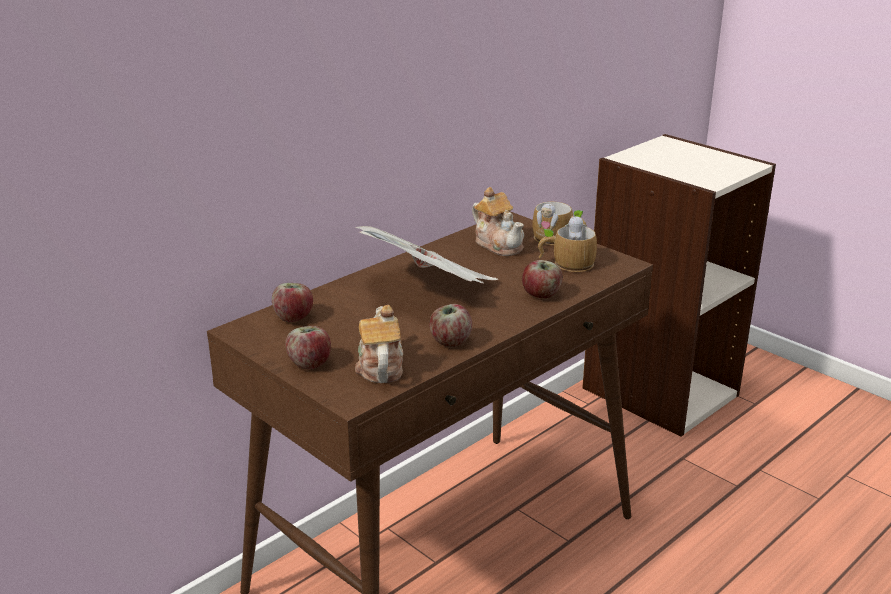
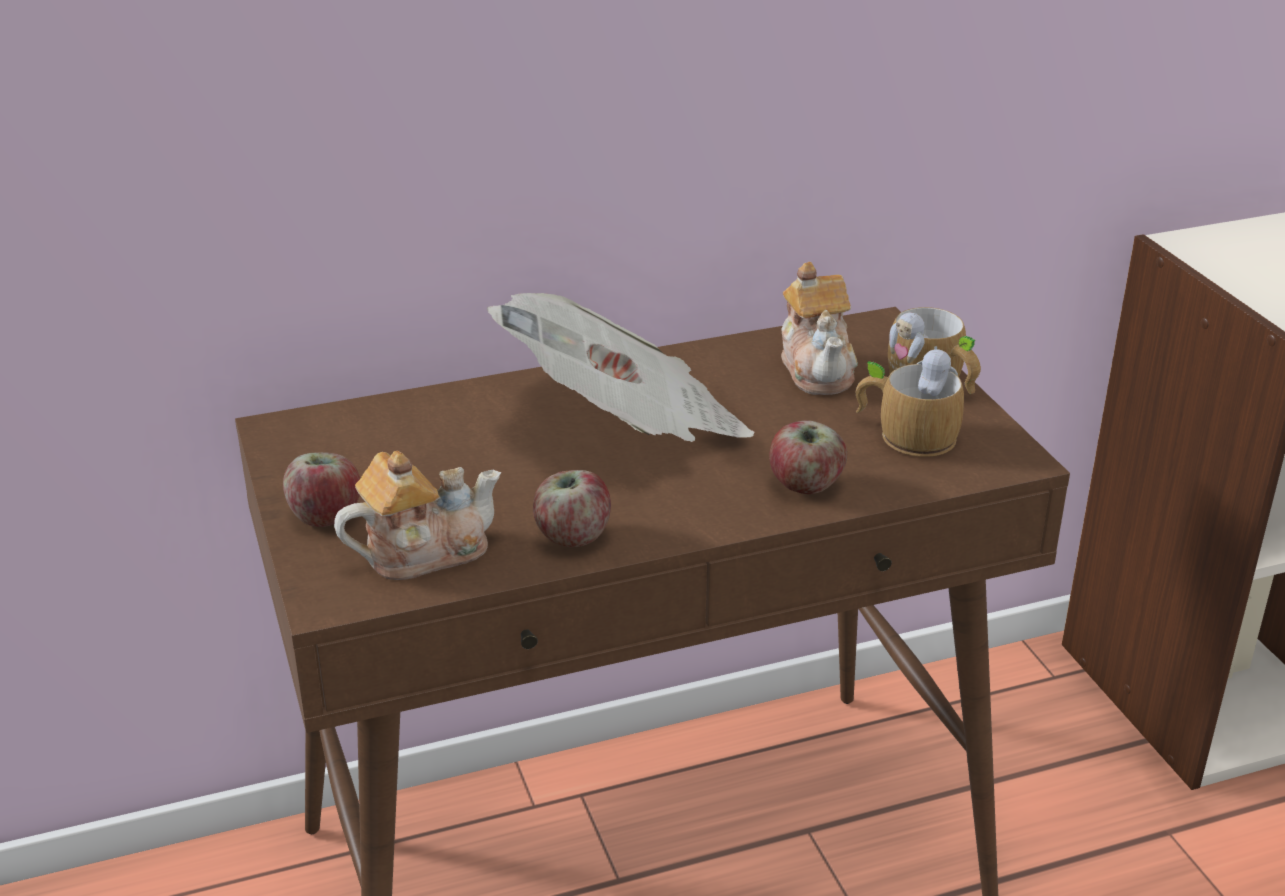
camera: 25 degrees right, 5 degrees up
(293, 318) = (374, 427): apple -> none
(380, 367) = (423, 552): teapot -> teapot turned 45 degrees clockwise

